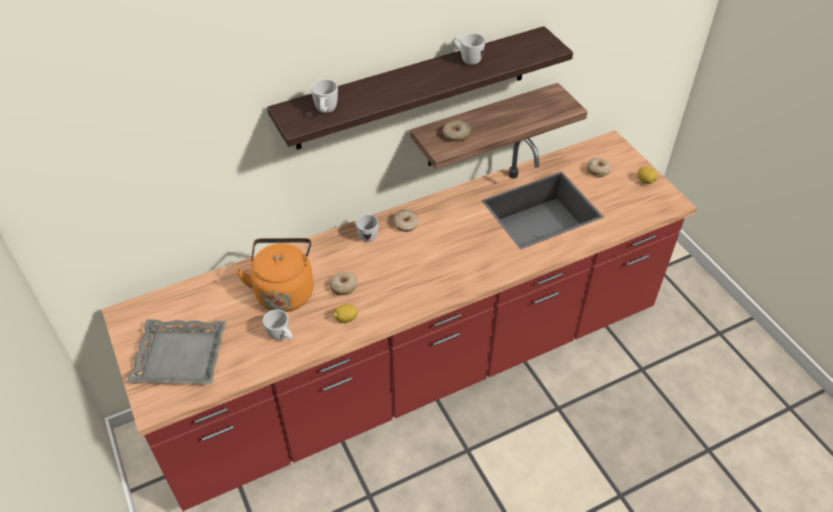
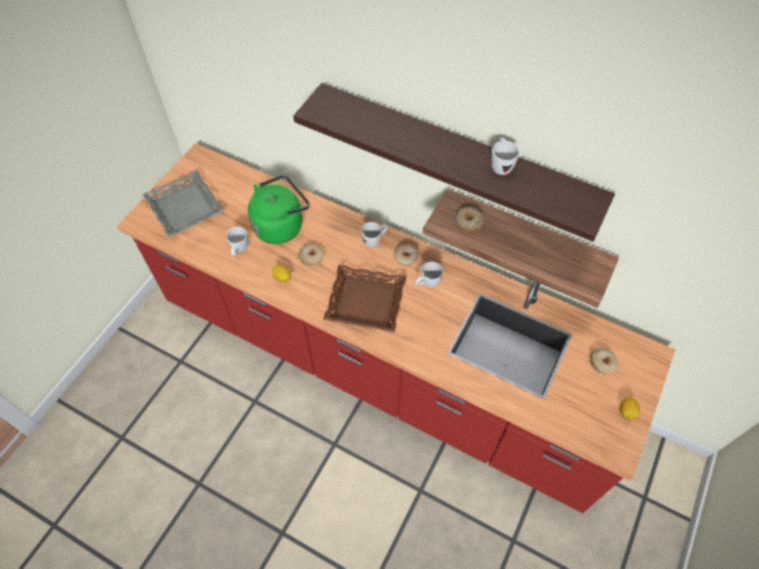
camera: 55 degrees right, 10 degrees up
(284, 290) = (281, 225): orange kettle -> green kettle
(326, 112) = (344, 117): white mug -> white mug (427, 284)
(427, 274) = (365, 302): none -> brown tray

